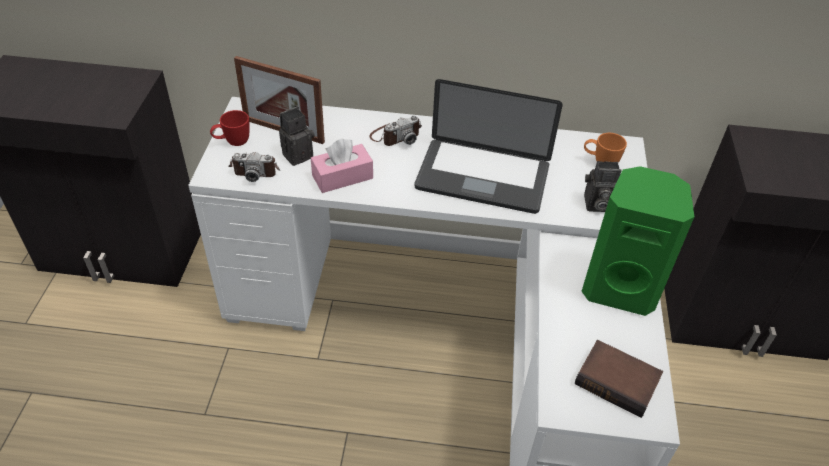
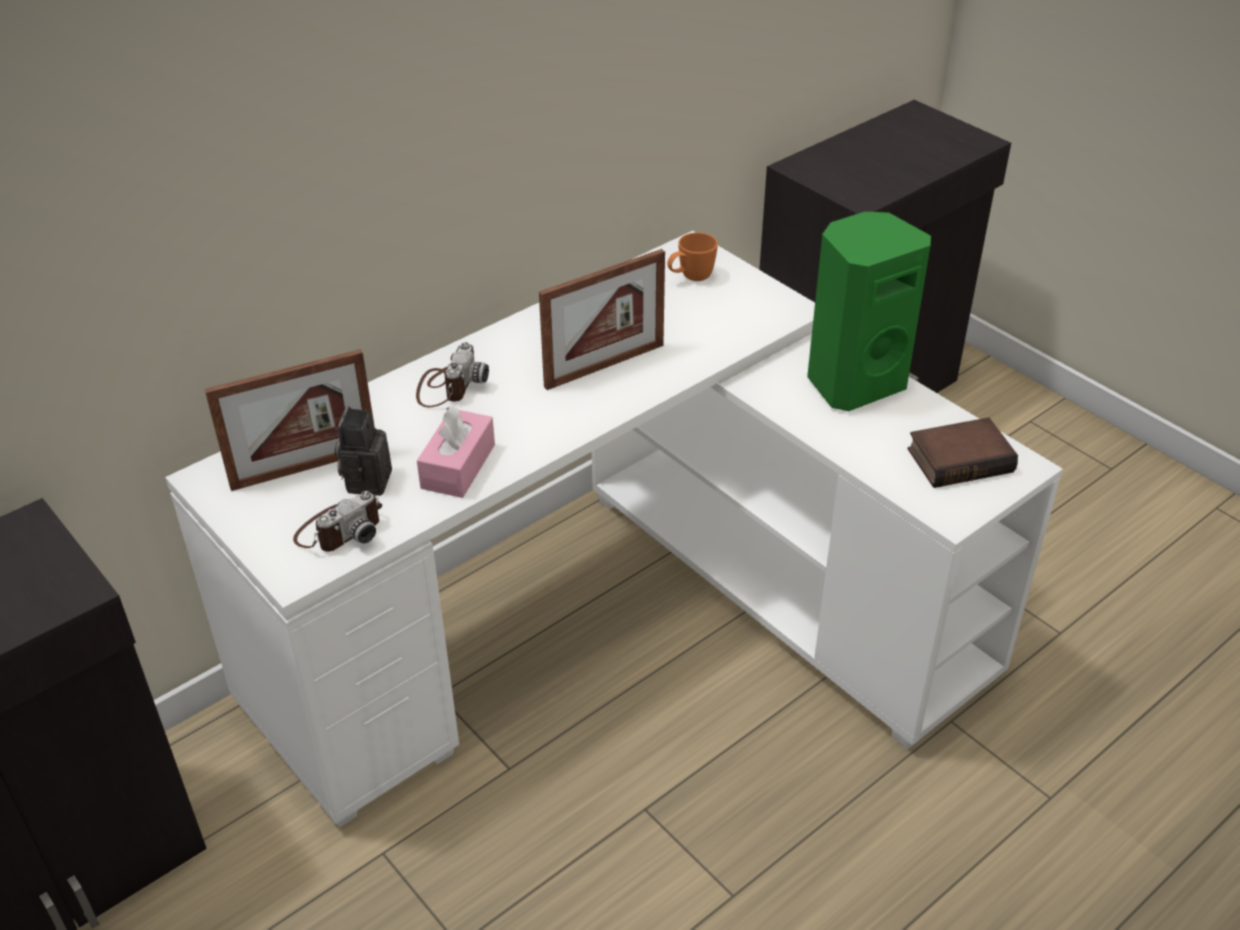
camera: 45 degrees left, 5 degrees down
(232, 143) = (260, 524): red mug -> none
(482, 177) = (604, 366): laptop -> picture frame
(595, 205) = (743, 319): camera -> none

